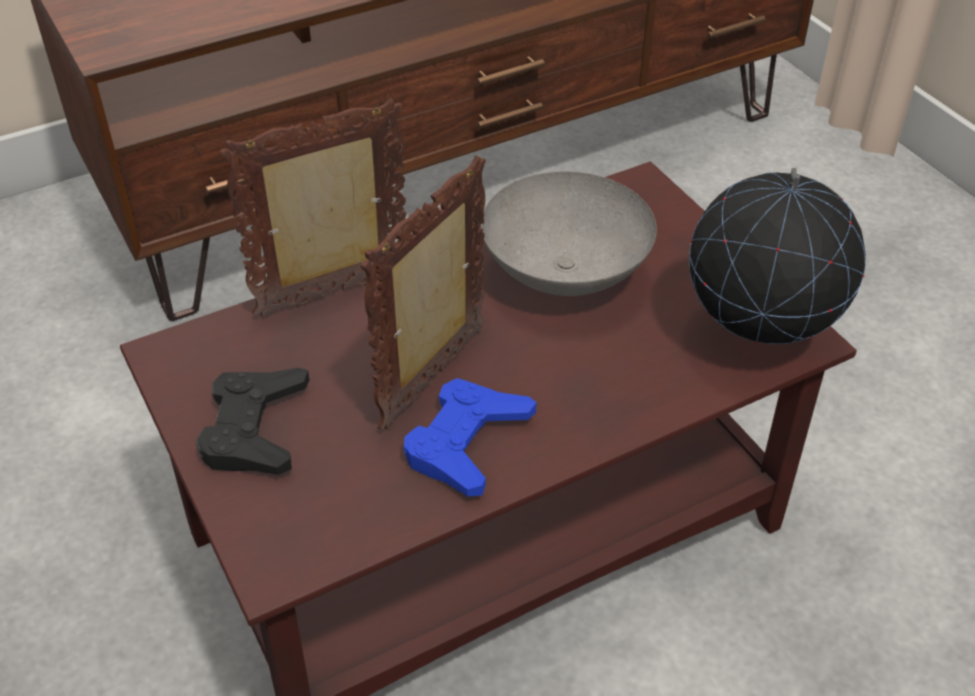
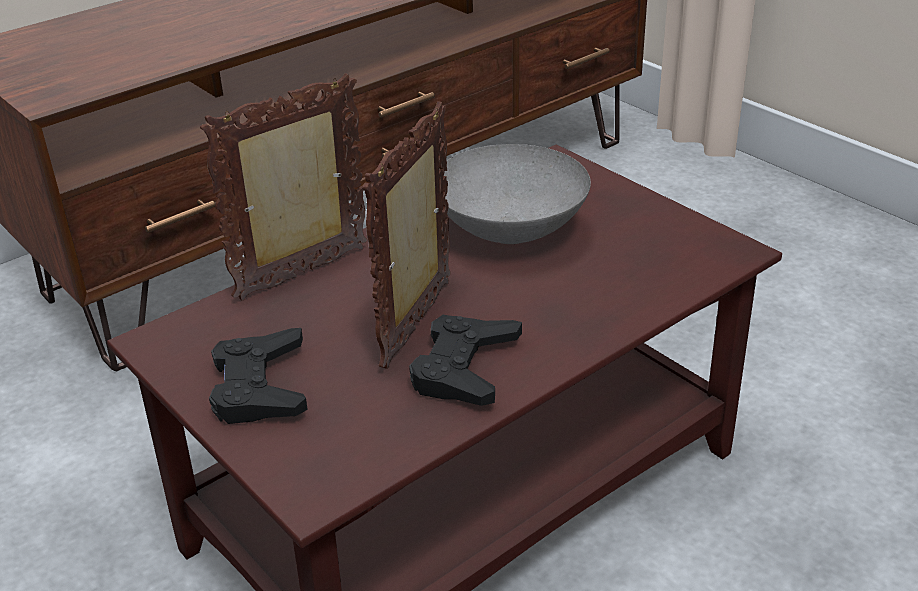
camera: 10 degrees left, 10 degrees down
(466, 443) = (464, 368): blue game controller -> black game controller
(757, 337) = (695, 255): globe -> none

